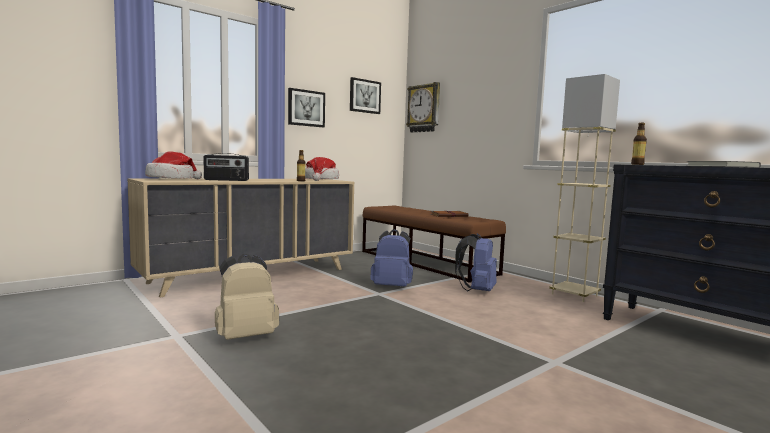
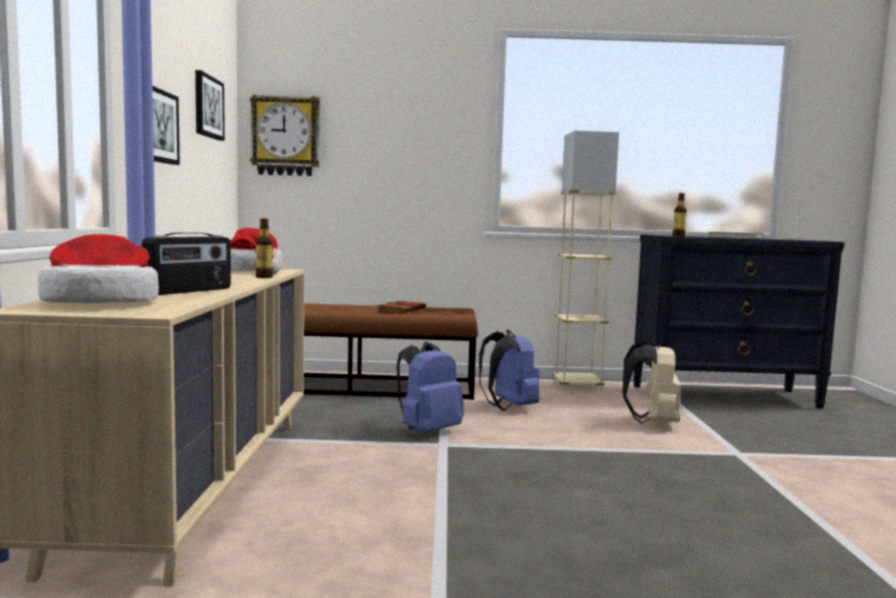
camera: 50 degrees left, 0 degrees up
(246, 336) = (509, 562): beige backpack -> beige backpack (653, 422)

